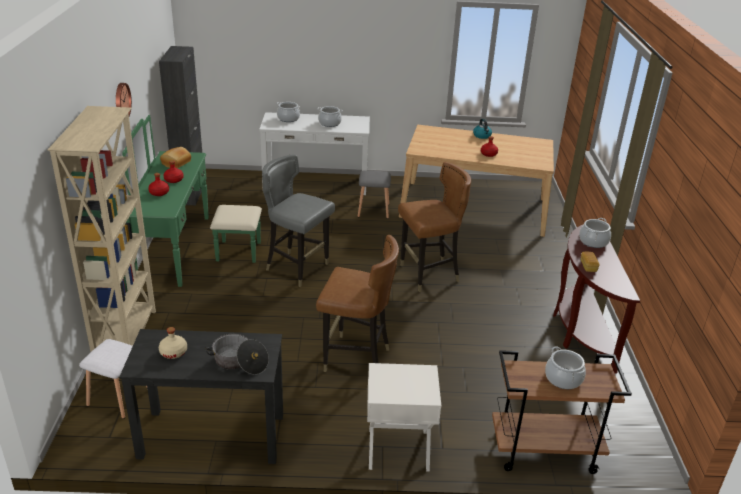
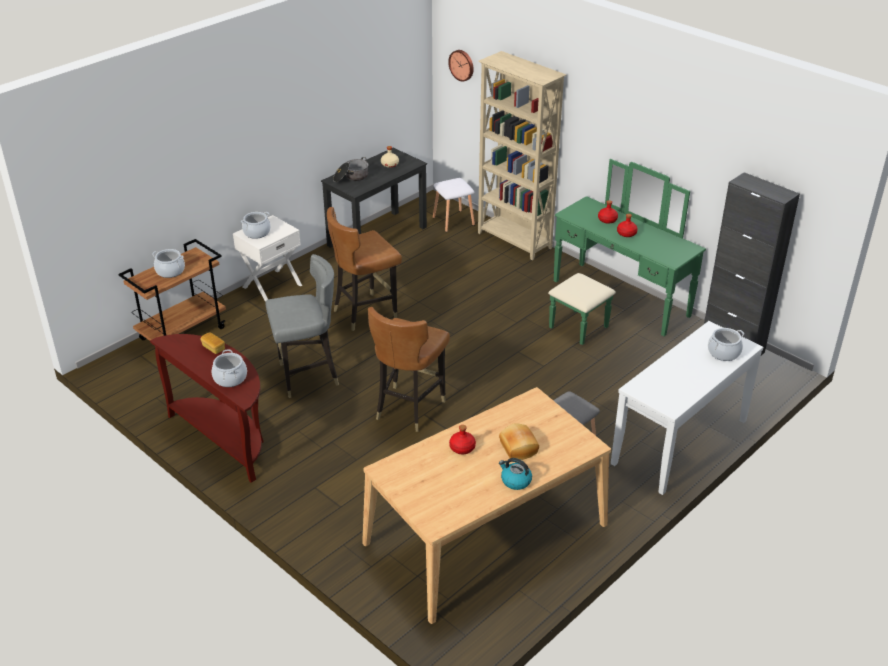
camera: 135 degrees right, 5 degrees up
(121, 101) = (639, 129): wall clock -> wall clock (462, 65)
(176, 163) = (664, 246): bread -> bread (517, 448)
(297, 268) = (512, 343): grey chair -> grey chair (307, 377)
(329, 123) = (679, 375): cooking pot -> cooking pot (256, 232)

